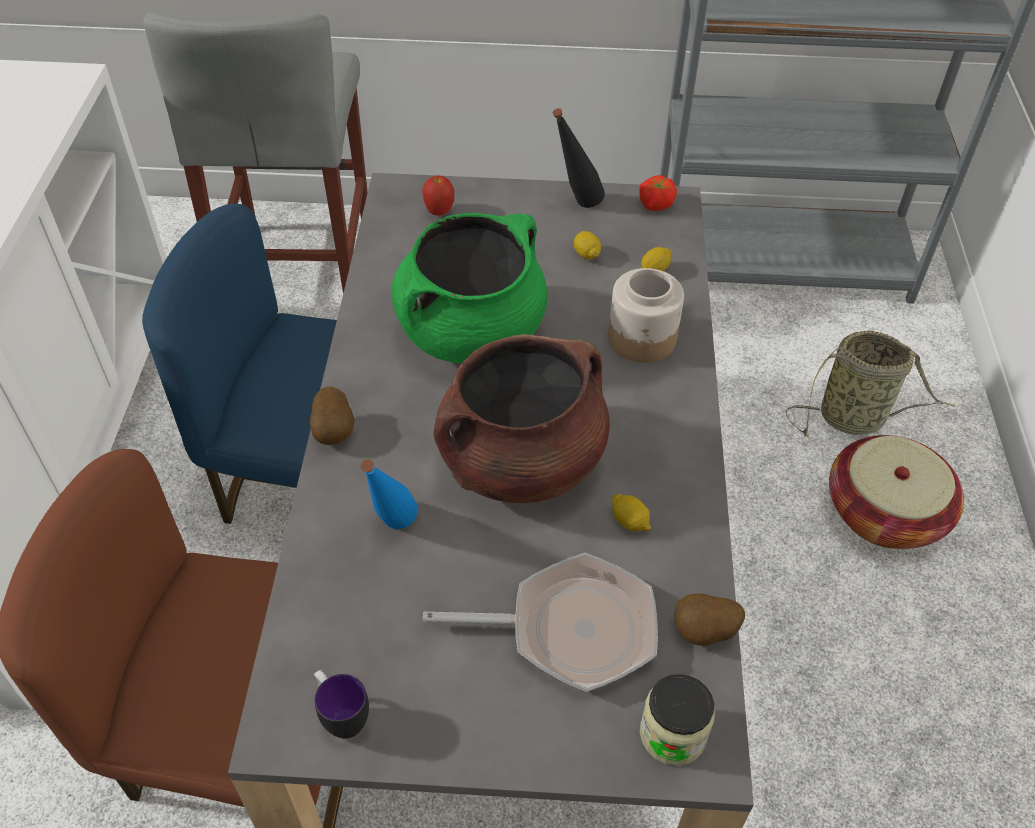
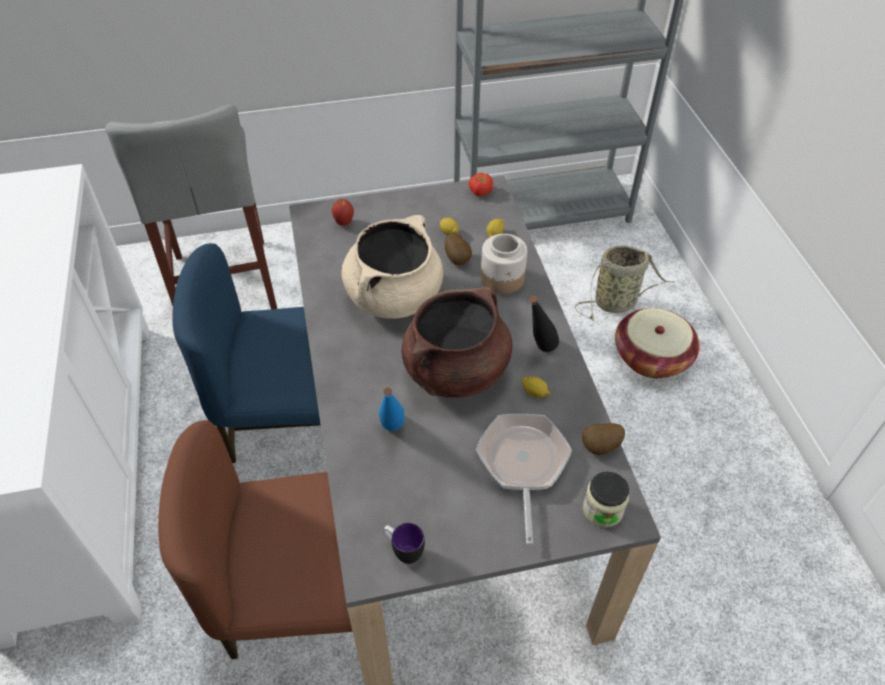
camera: 15 degrees left, 0 degrees up
(335, 432) = (331, 379): potato -> potato (458, 259)
(471, 331) = (394, 296): green cooking pot -> beige cooking pot
(570, 629) = (522, 465): frying pan -> frying pan turned 75 degrees counterclockwise
(575, 205) = (430, 202): black bottle -> black bottle (538, 351)

